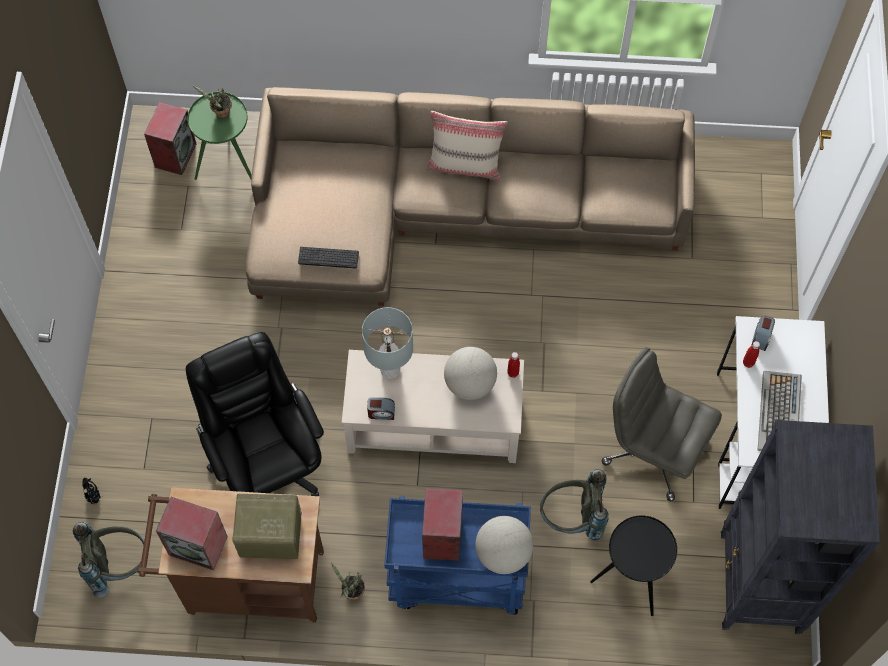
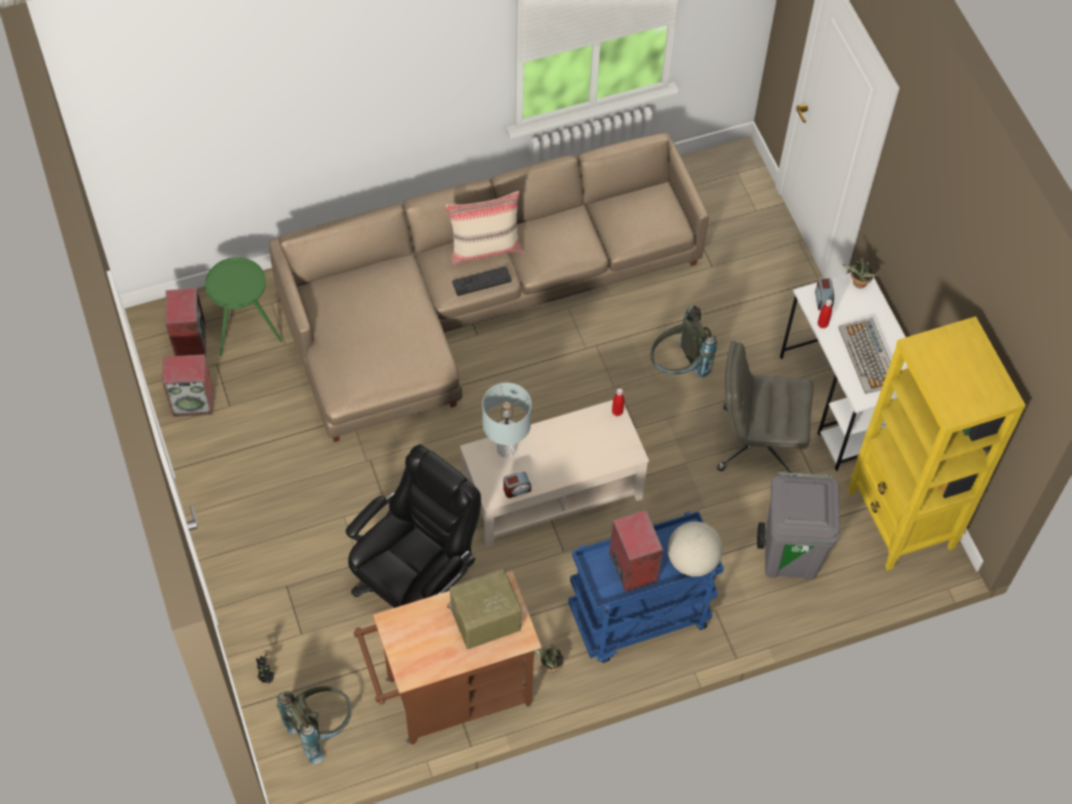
camera: 25 degrees left, 5 degrees down
(199, 545) = (424, 654): speaker -> speaker (193, 401)
(220, 113) = (236, 278): potted plant -> potted plant (858, 284)
(267, 463) = (416, 584): black office chair -> black office chair turned 90 degrees clockwise
(328, 258) = (399, 373): keyboard -> keyboard (482, 281)
(470, 384) = (584, 435): globe -> none
(572, 518) = (715, 527): grey backpack -> grey backpack (678, 367)
(632, 577) = (790, 557): black side table -> grey trash can
(759, 584) = (900, 521): black bookcase -> yellow bookcase

